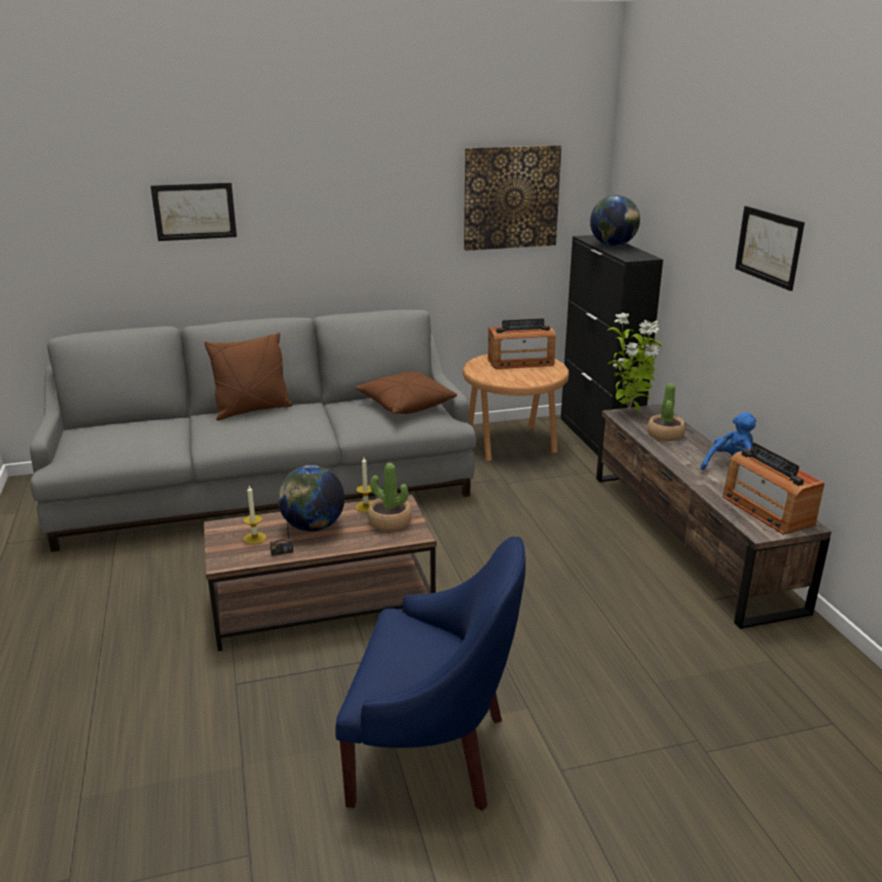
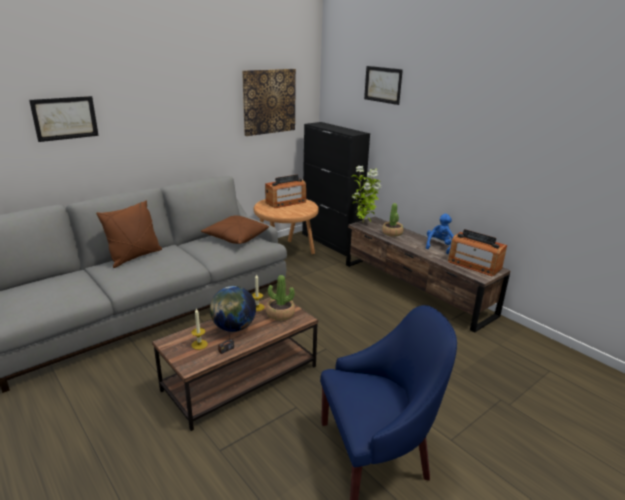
camera: 25 degrees left, 0 degrees up
(613, 245) = (334, 127): globe -> none
(768, 246) = (450, 120): picture -> picture (383, 85)

